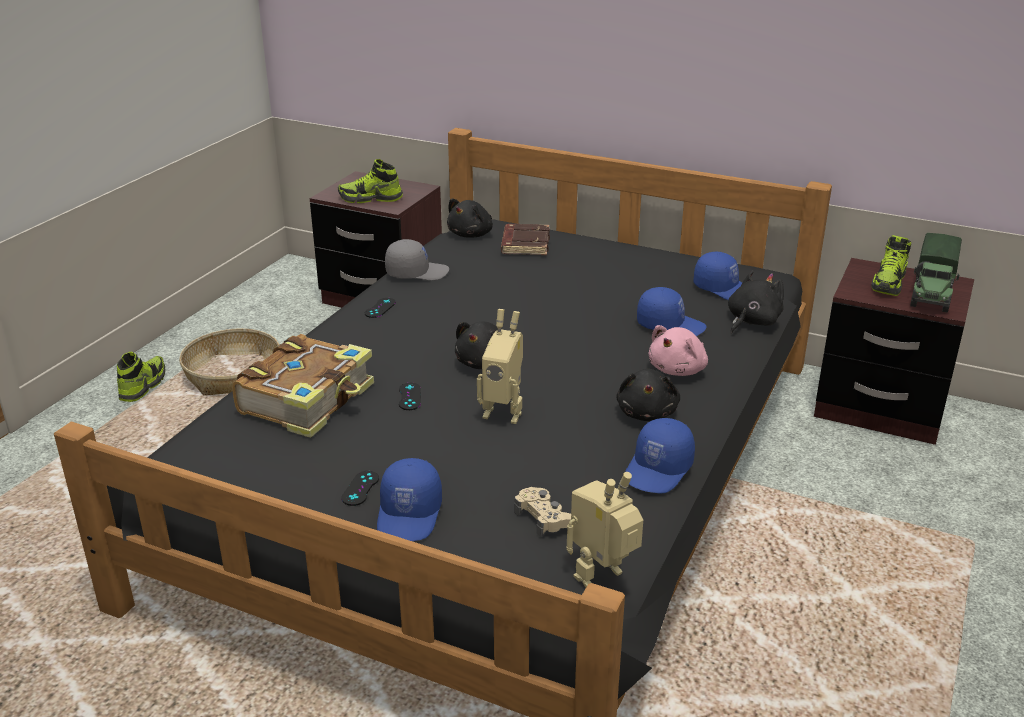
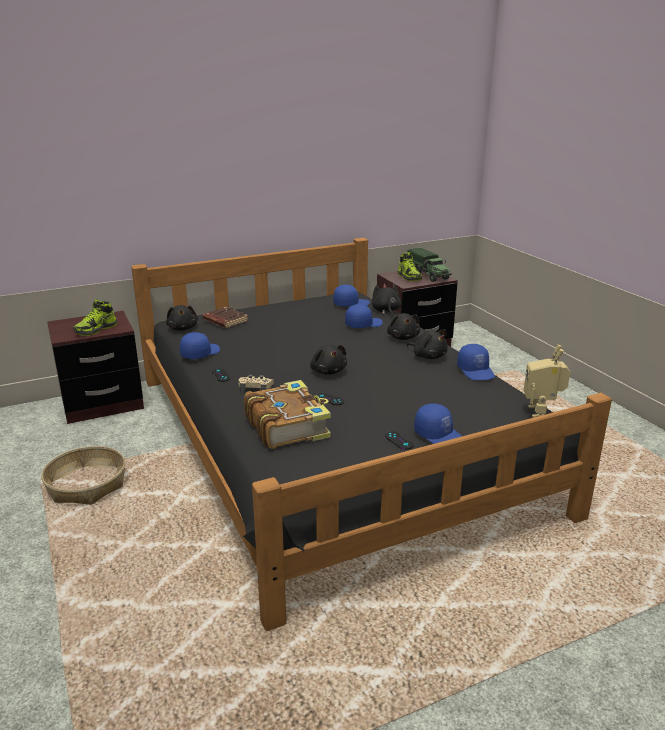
camera: 50 degrees left, 5 degrees down
(143, 385) = (30, 525): shoe -> none
(417, 272) = (200, 353): grey cap -> blue cap
(504, 412) = (380, 383): toy robot -> none
(545, 518) = (482, 407): beige game controller -> beige game controller (256, 388)
(679, 369) = (403, 337): pink plush toy -> black plush toy

